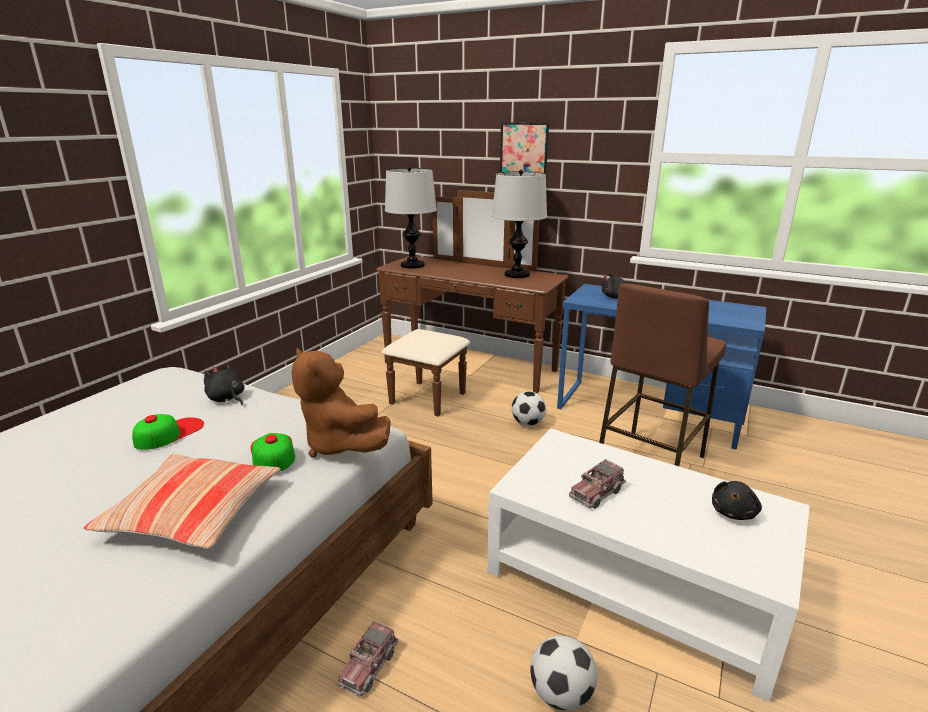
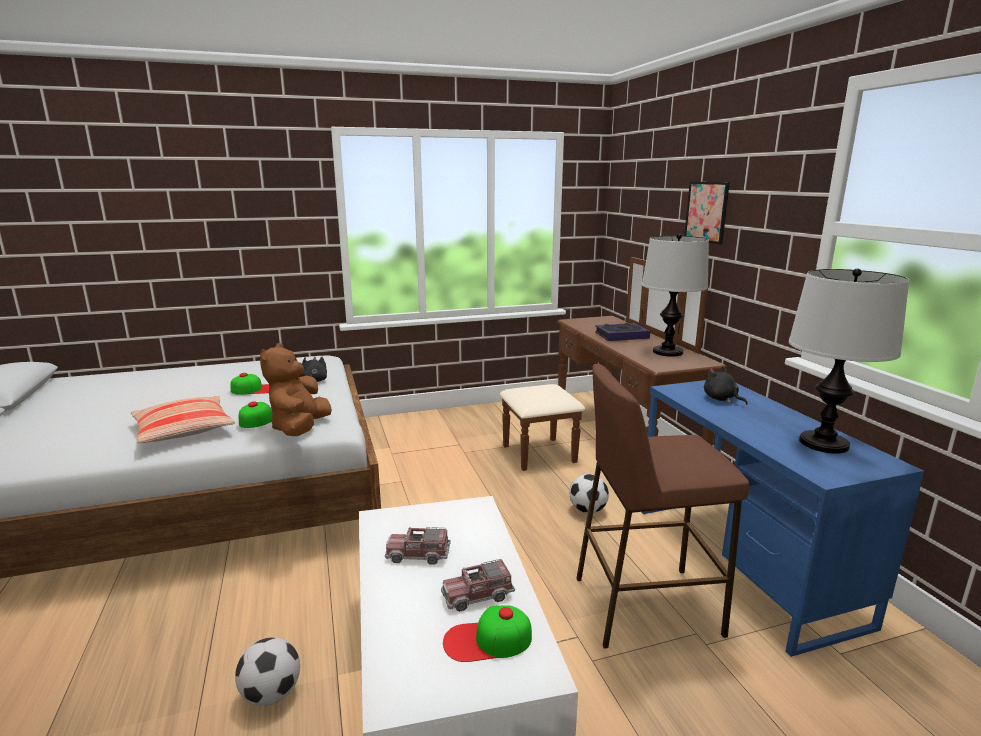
camera: 45 degrees right, 5 degrees down
(368, 666) = (226, 593): toy truck -> toy truck (477, 595)
(412, 265) = (591, 323): table lamp -> table lamp (824, 444)
(458, 270) = (621, 336): none -> book
(734, 512) = (487, 640): black plush toy -> cap

